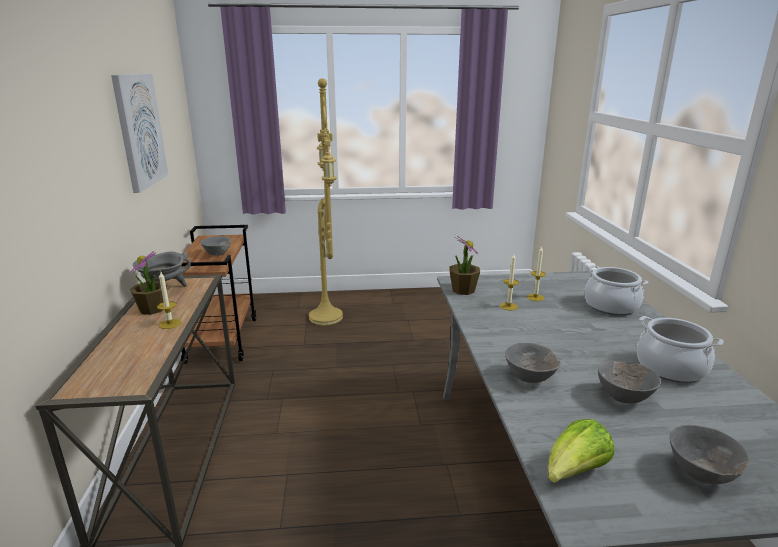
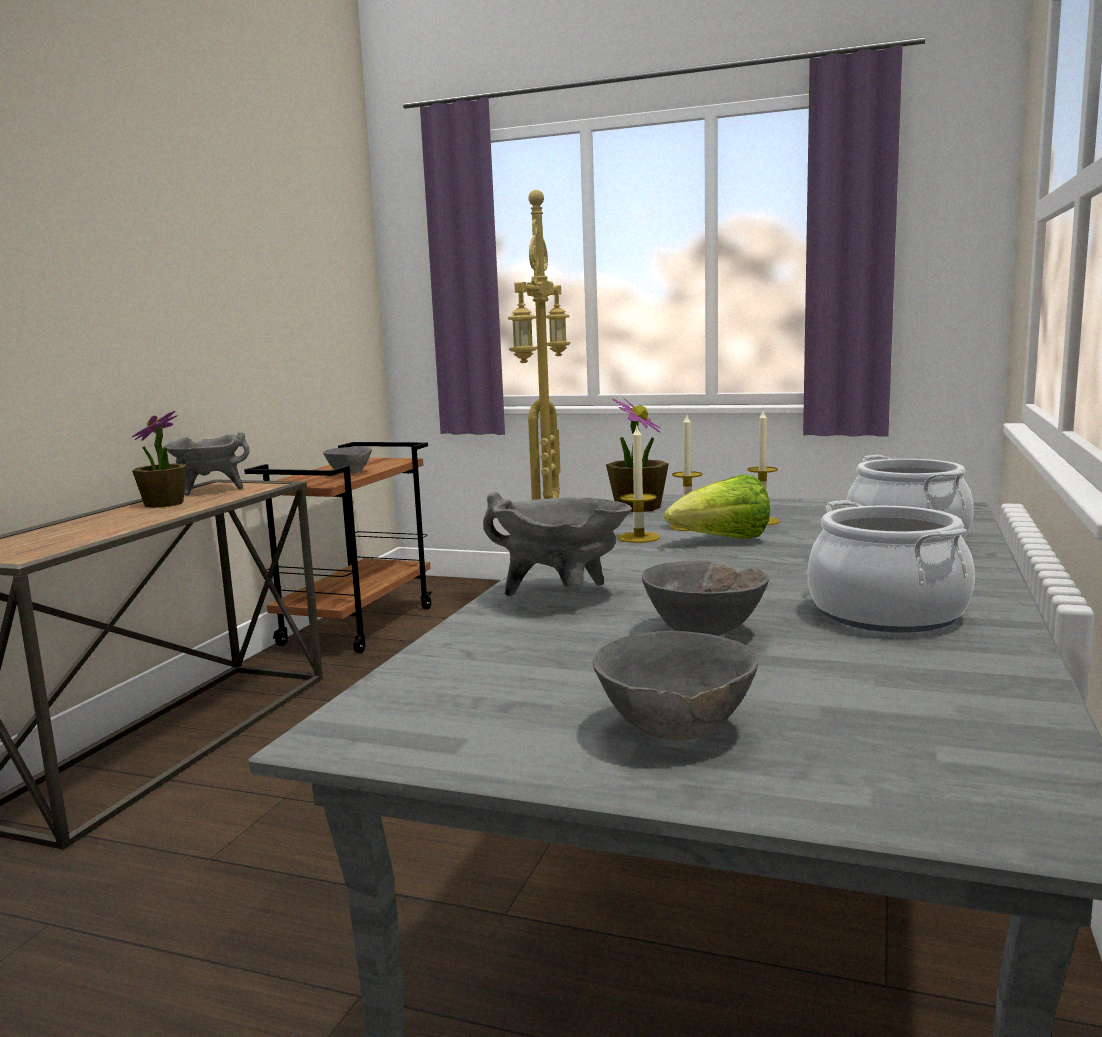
camera: 25 degrees right, 10 degrees down
(139, 130) = (239, 268): picture -> none
(170, 324) = (160, 516): candle -> candle (639, 537)
(530, 378) = (563, 597): grey bowl -> grey cooking pot
(574, 472) = (431, 692): lettuce -> lettuce (723, 541)

